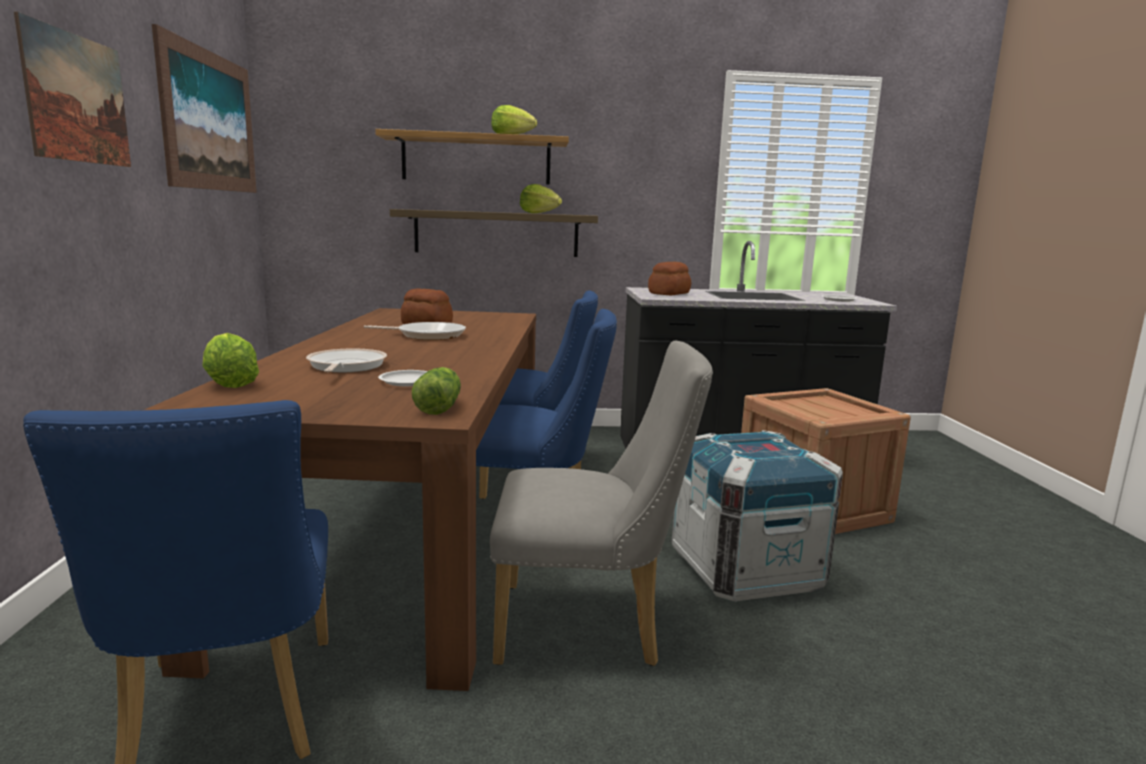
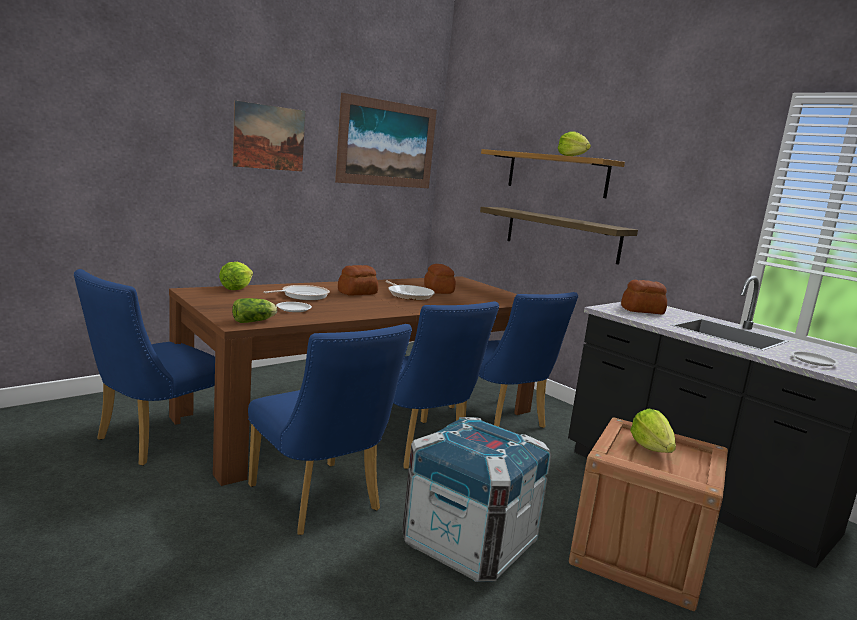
camera: 50 degrees right, 0 degrees up
(377, 347) = (356, 293): none -> bread
(539, 213) = (582, 222): lettuce -> lettuce (651, 448)
(591, 625) = (319, 502): grey chair -> blue chair

